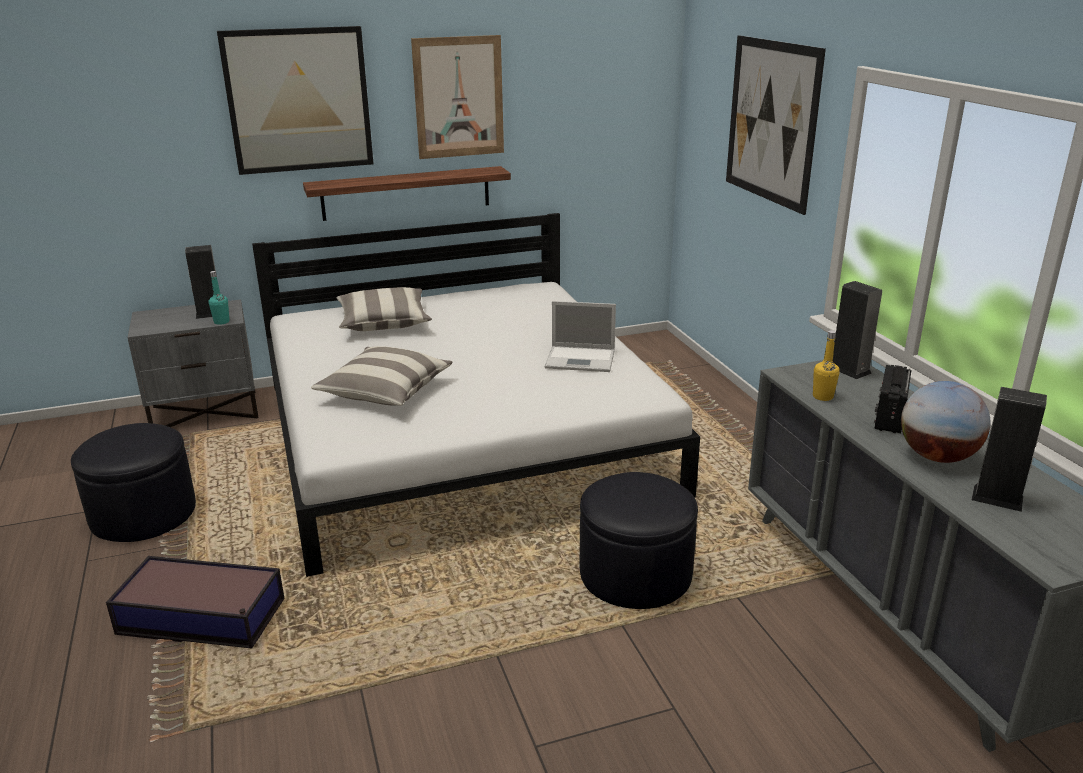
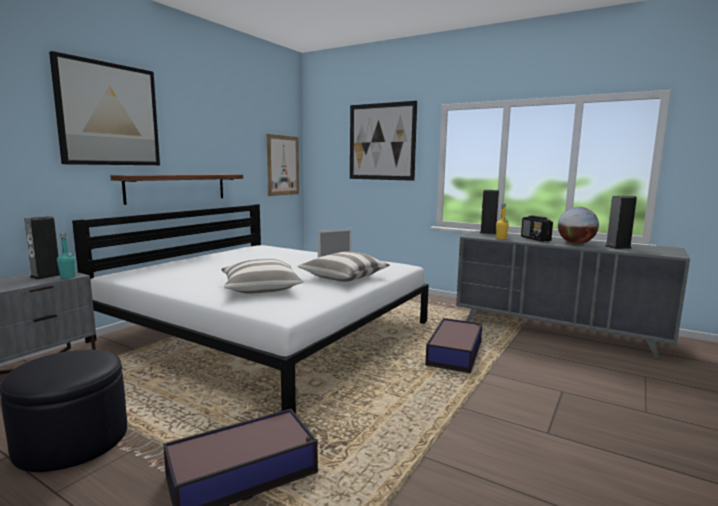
camera: 40 degrees left, 15 degrees down
(384, 323) = (192, 268): pillow -> pillow (344, 278)
(459, 97) = (206, 129): picture -> picture (283, 165)
(635, 574) = (455, 353): black ottoman -> storage box

